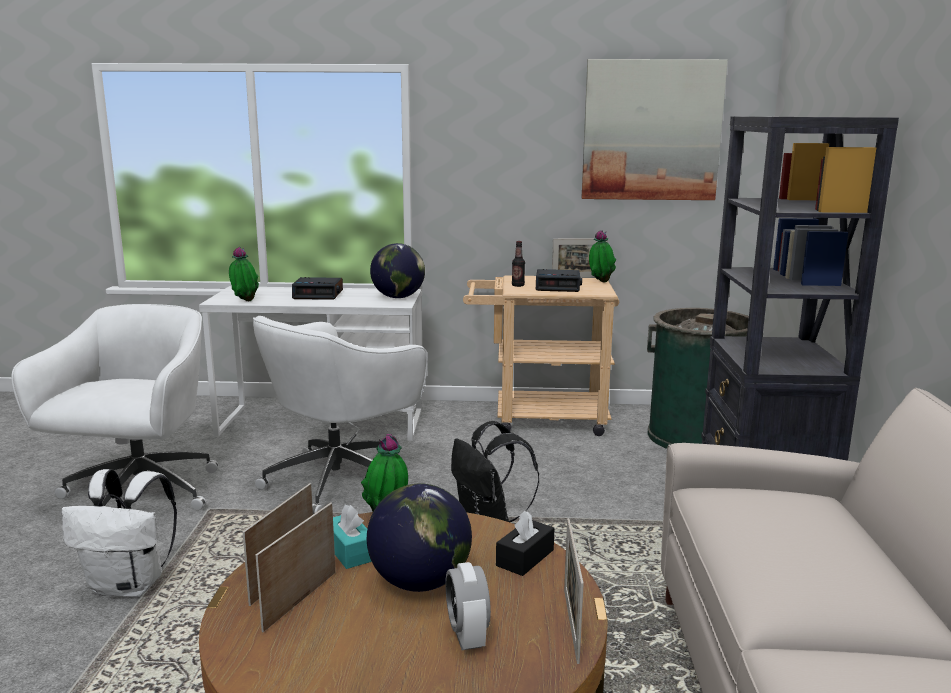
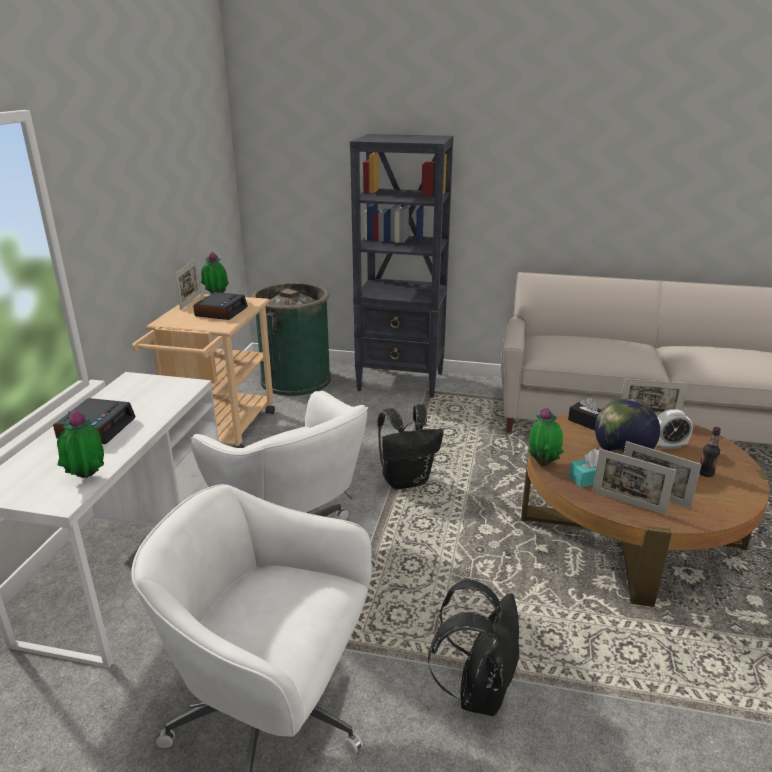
camera: 80 degrees left, 10 degrees up
(130, 585) = (478, 690): white backpack -> black backpack
(398, 297) = (158, 384): globe -> none
(518, 285) = (201, 324): bottle -> bottle (705, 473)
(651, 130) = (190, 154): picture -> none

